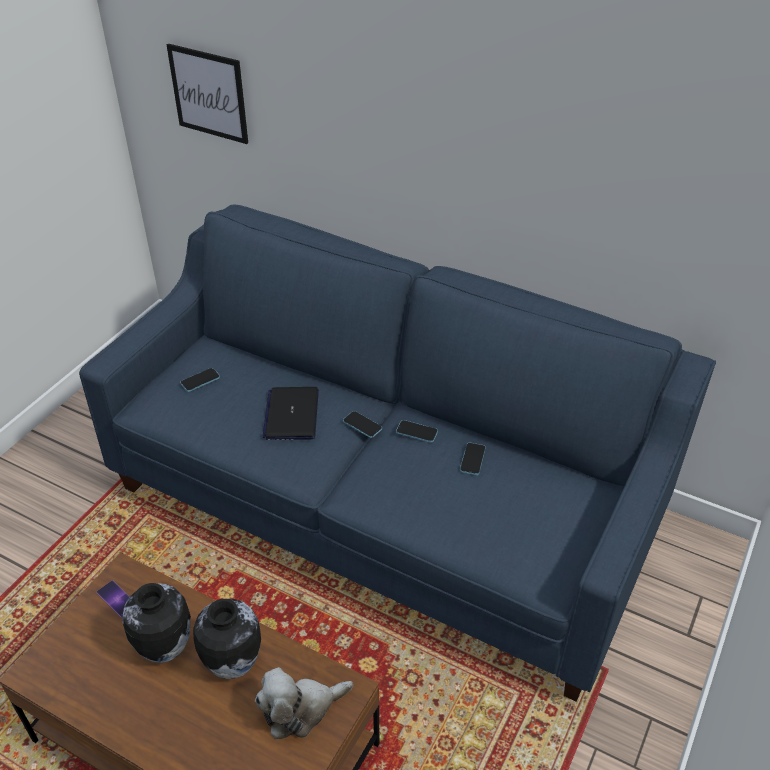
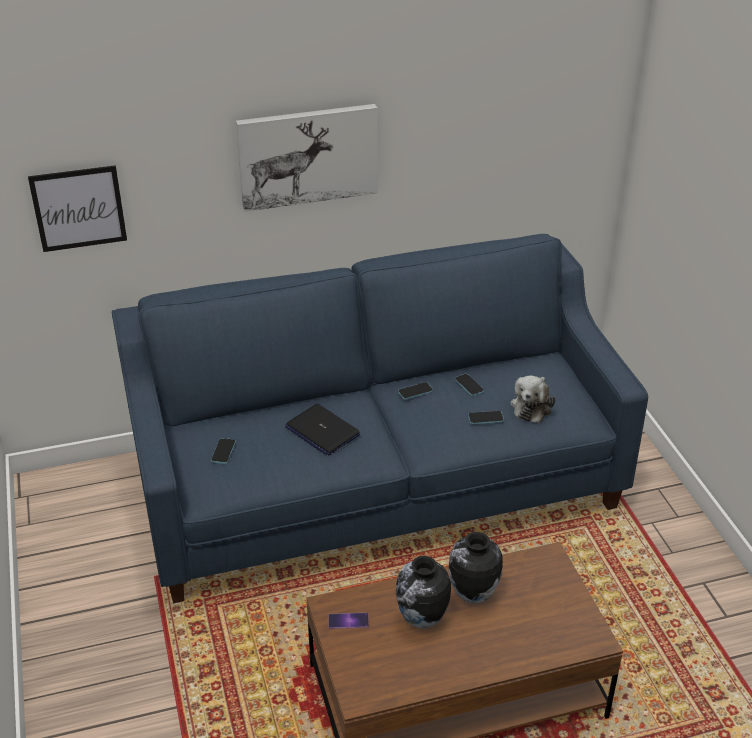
camera: 45 degrees left, 5 degrees down
(300, 709) = (541, 585): plush toy -> plush toy (532, 406)
(362, 425) = (374, 410): phone -> phone (485, 418)
(424, 123) = (307, 156): none -> picture

